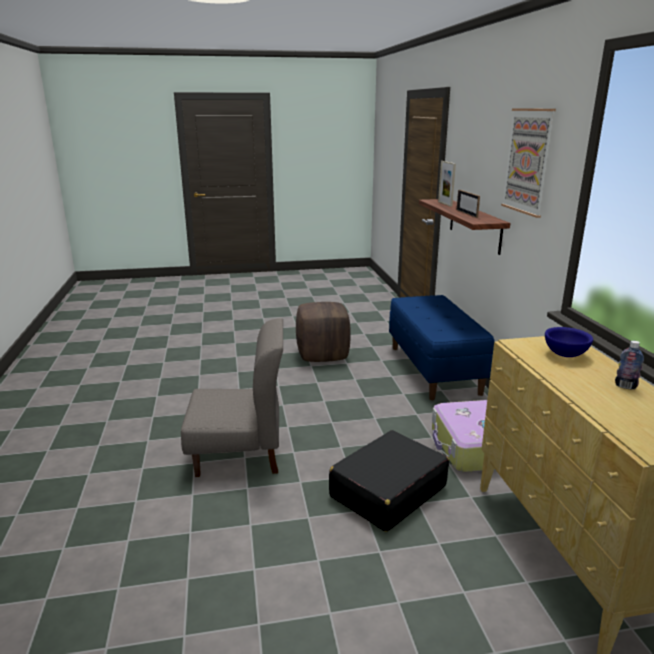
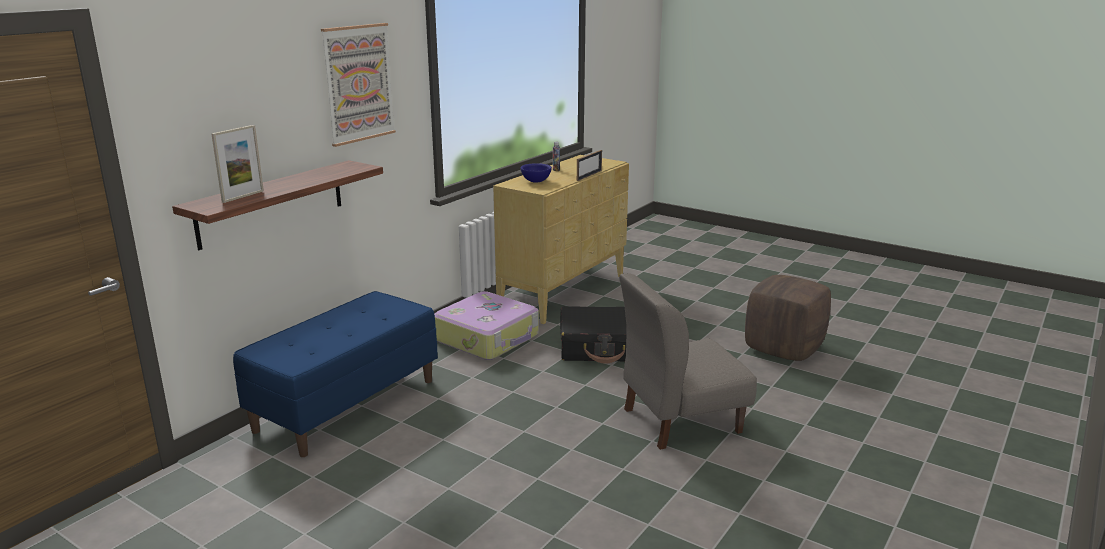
camera: 135 degrees left, 0 degrees up
(239, 454) = (680, 420): grey chair -> grey chair turned 60 degrees counterclockwise
(323, 355) = (399, 498): brown ottoman -> brown ottoman (783, 349)
(466, 213) = (315, 177): picture frame -> picture frame (589, 175)

